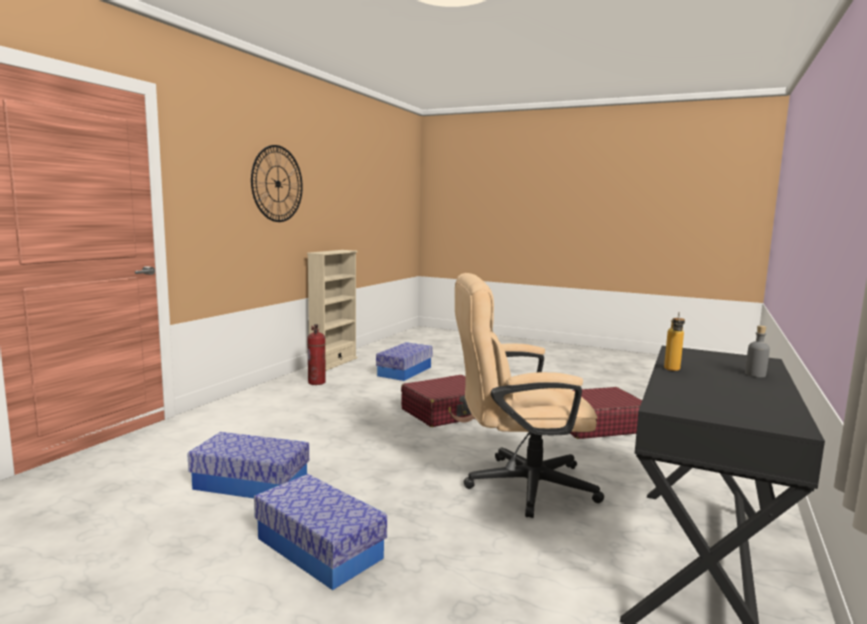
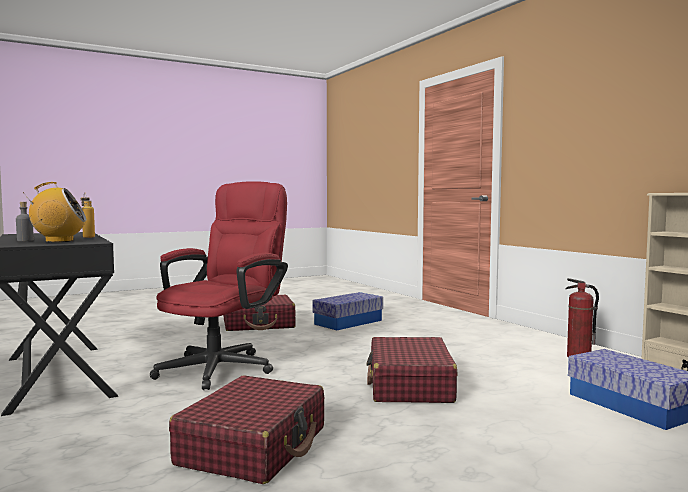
camera: 125 degrees right, 5 degrees down
(277, 184) = (627, 105): wall clock -> none
(319, 548) = (258, 324): storage box -> red suitcase
(517, 485) = (224, 366): beige office chair -> red office chair
(713, 362) = (59, 241): none -> radio

